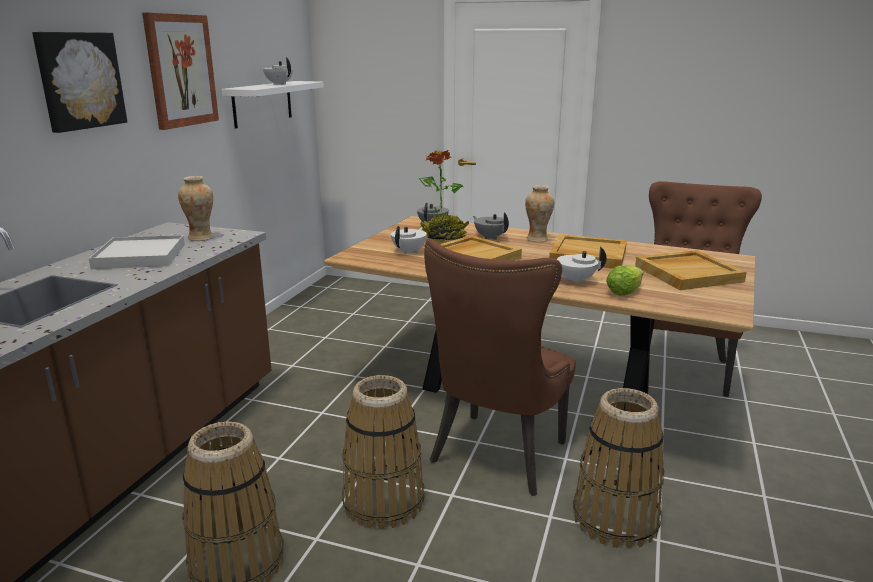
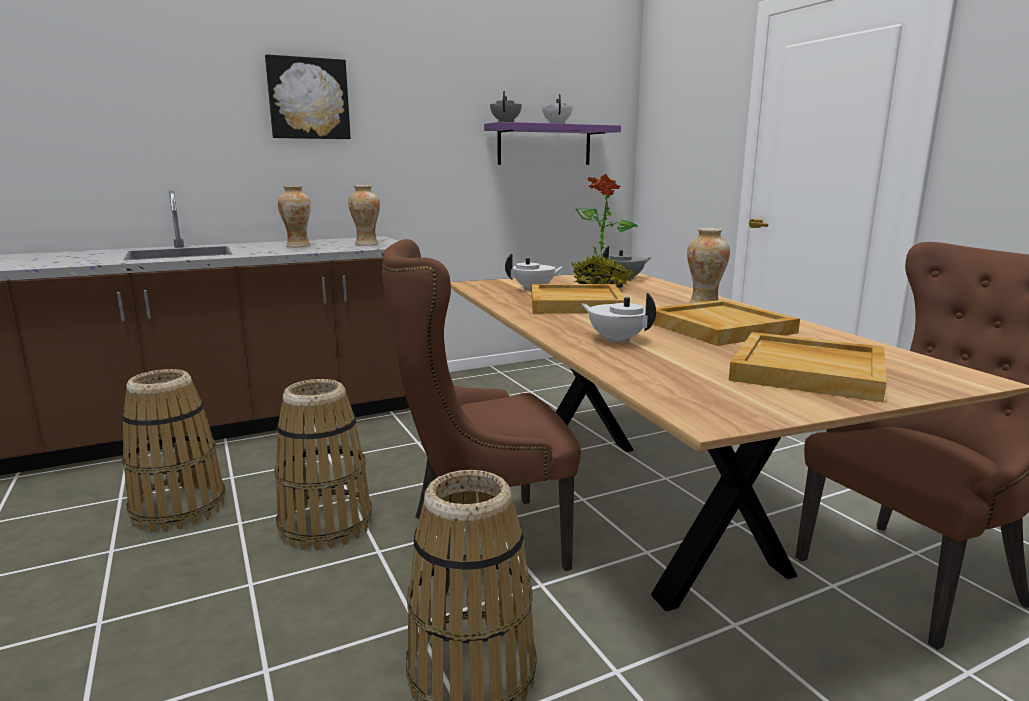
camera: 45 degrees right, 5 degrees down
(140, 256) = (298, 246): white tray -> vase
(181, 71) = (430, 101): picture -> none
(262, 103) = (544, 145): white shelf -> purple shelf
(490, 237) = (653, 295): grey teapot -> grey teapot (506, 122)
(626, 291) = (647, 362): lettuce -> none

